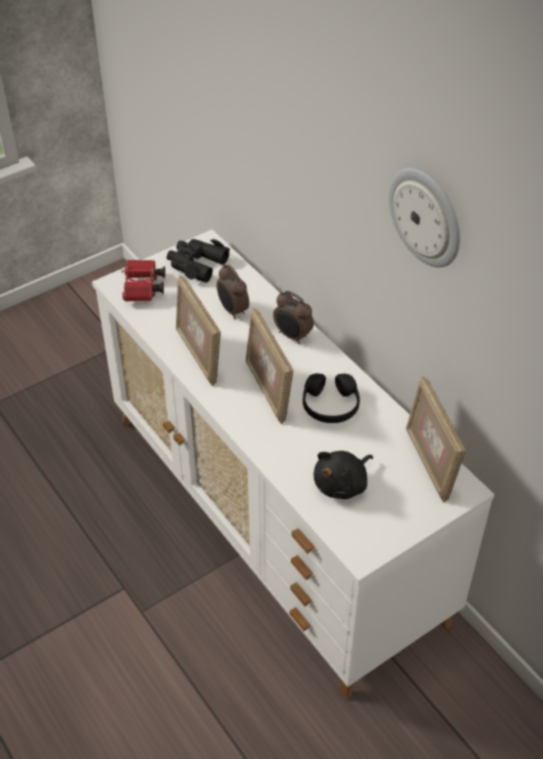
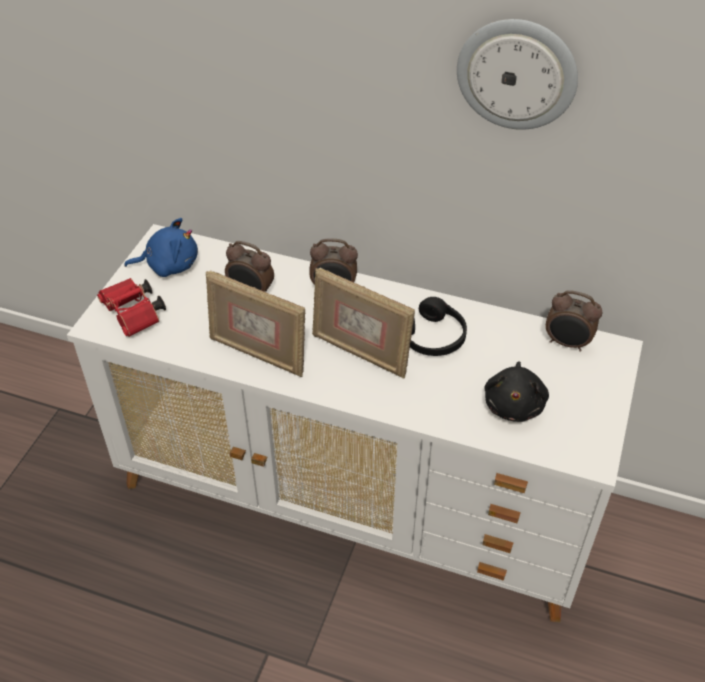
camera: 35 degrees left, 0 degrees up
(196, 264) = (169, 265): black binoculars -> blue plush toy
(429, 463) = (567, 343): picture frame -> alarm clock

